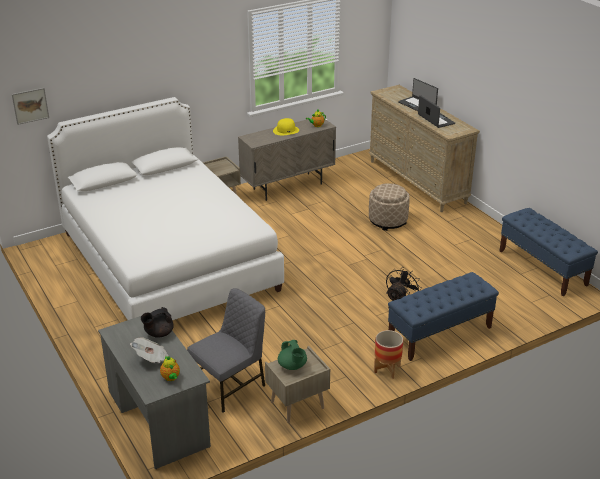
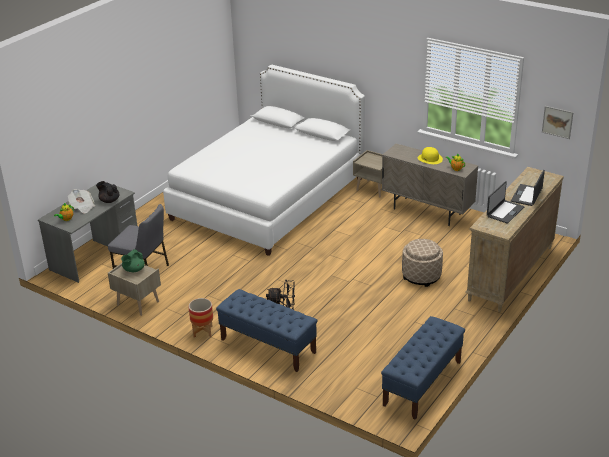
camera: 65 degrees right, 0 degrees up
(30, 105) = (257, 44): picture -> picture (557, 122)

